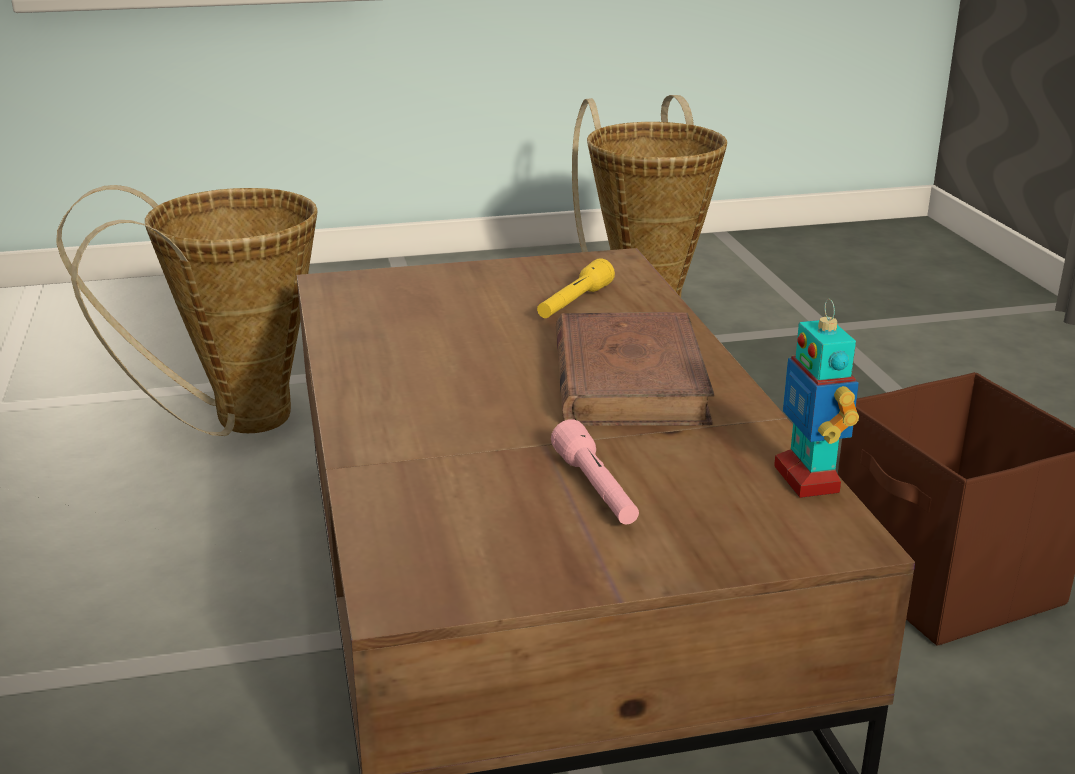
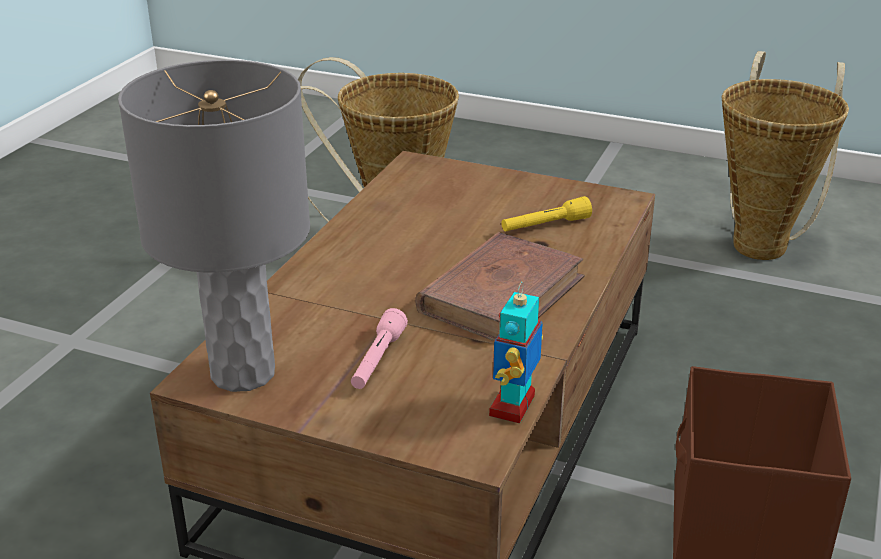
camera: 35 degrees right, 5 degrees up
(450, 564) = (243, 372): none -> grey table lamp

